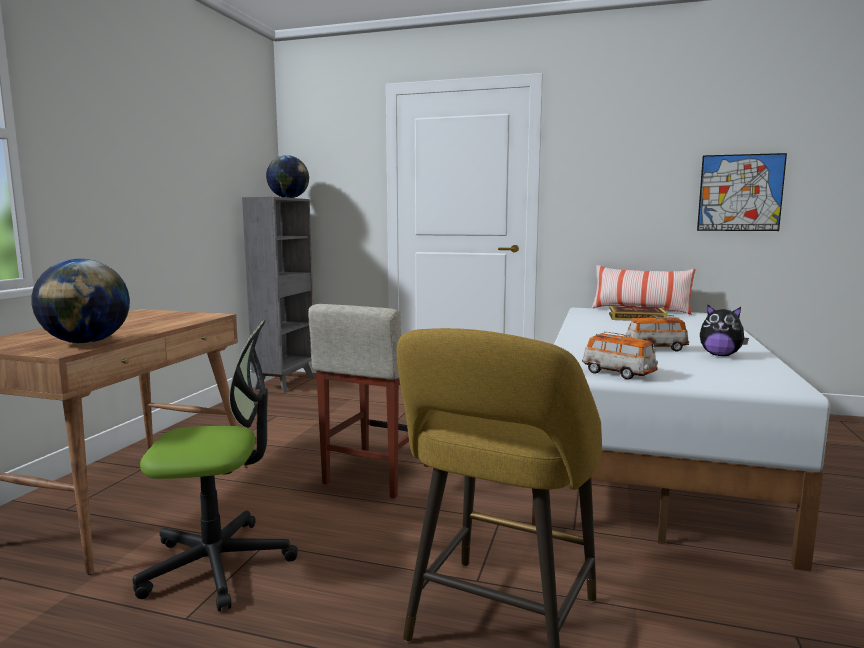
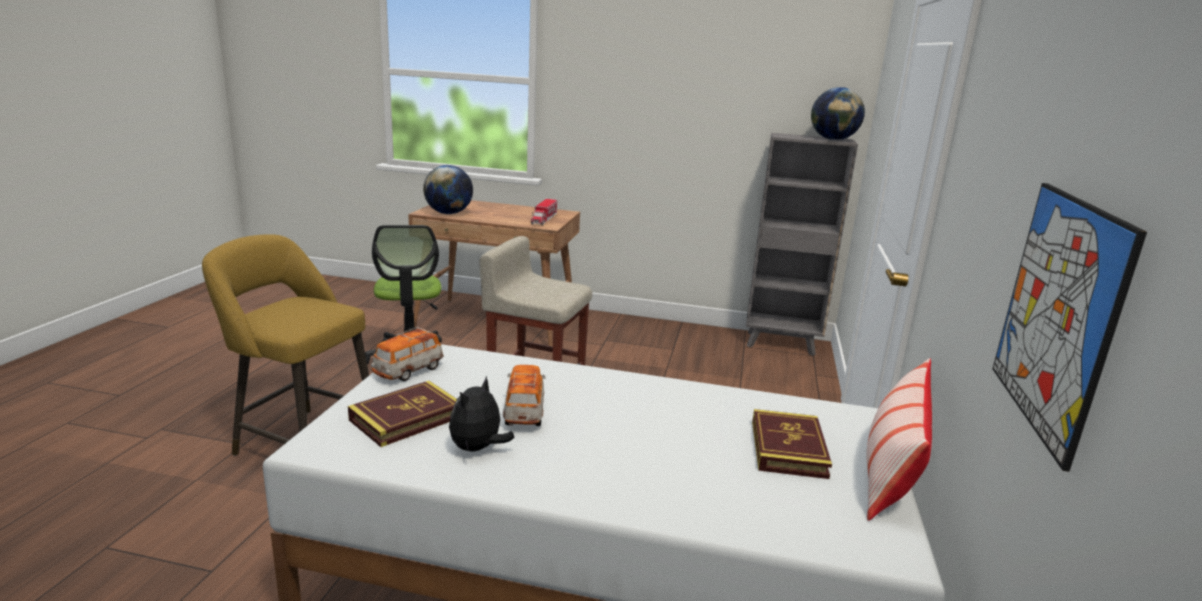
camera: 85 degrees right, 10 degrees up
(175, 316) = (544, 219): none -> toy truck
(704, 370) = (406, 418): none -> book

